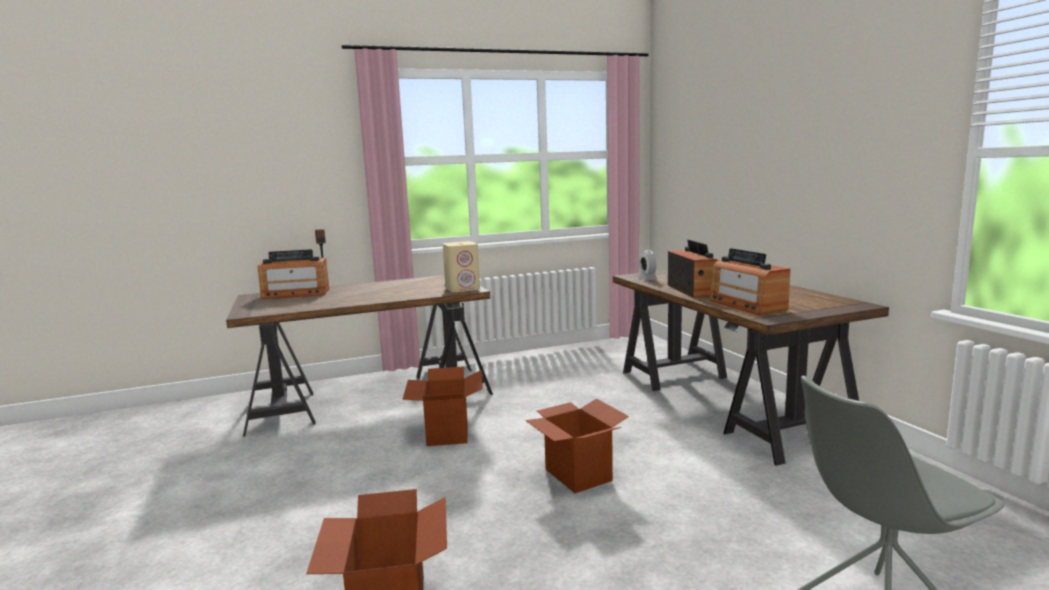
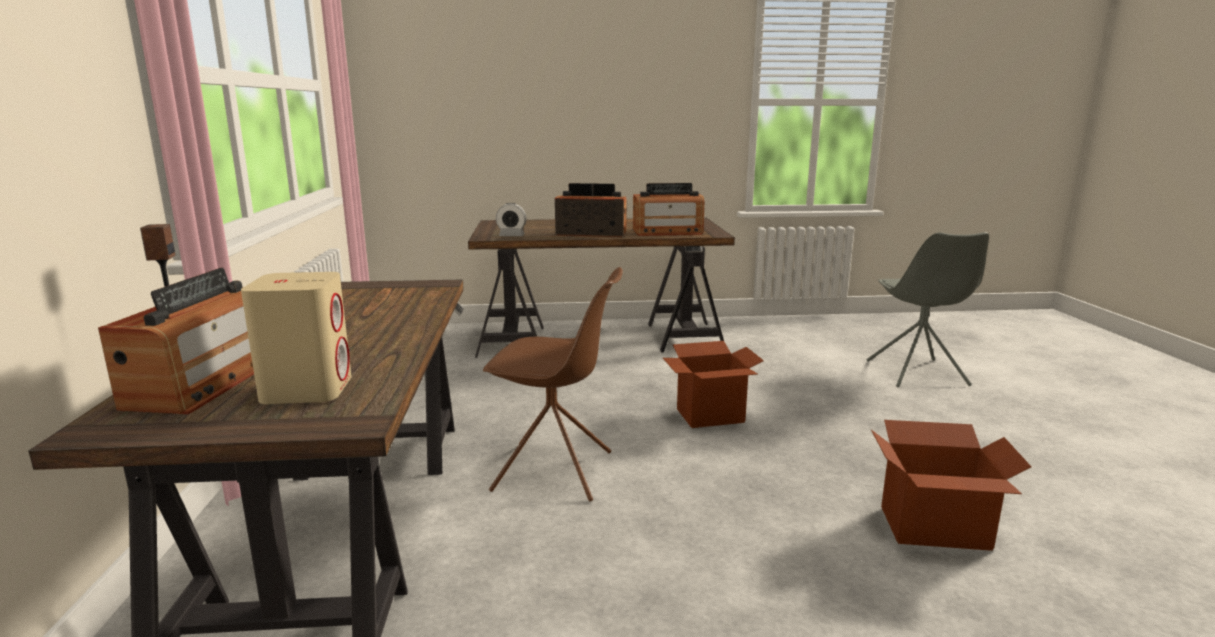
camera: 75 degrees left, 5 degrees up
(446, 433) = (556, 471): cardboard box -> brown chair
(463, 289) = (421, 287): beige speaker -> beige speaker (307, 389)

